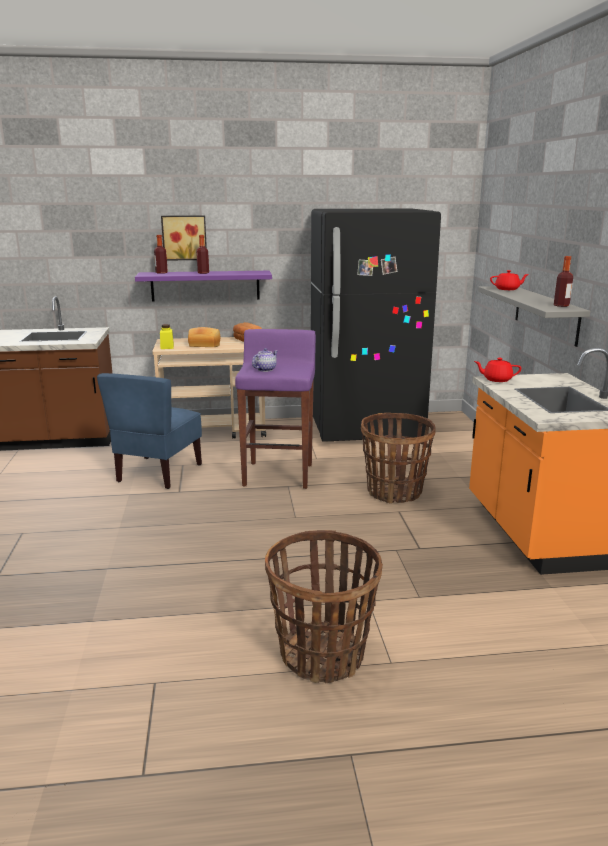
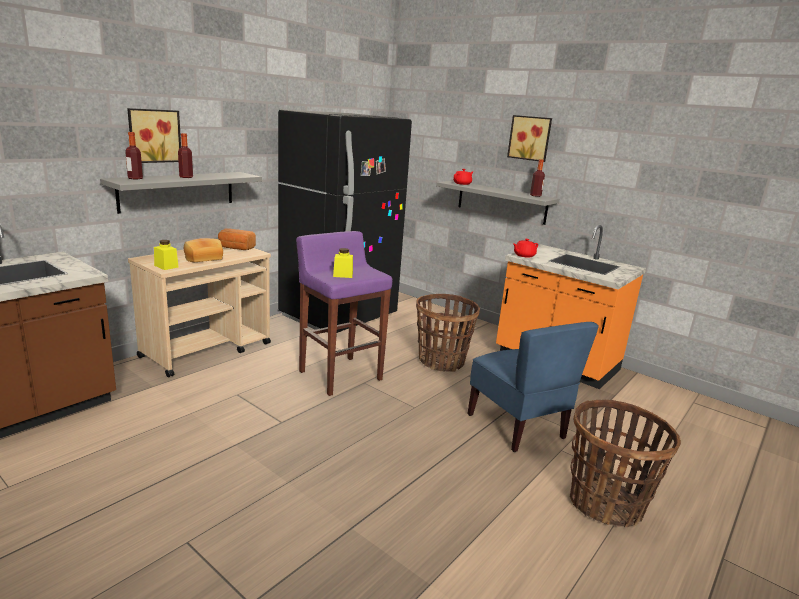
camera: 45 degrees left, 0 degrees up
(158, 473) = (226, 411): blue chair -> blue chair (517, 426)
(205, 285) = (178, 191): purple shelf -> grey shelf
(265, 369) = (343, 275): teapot -> yellow jar
(571, 228) = (530, 138): none -> picture

